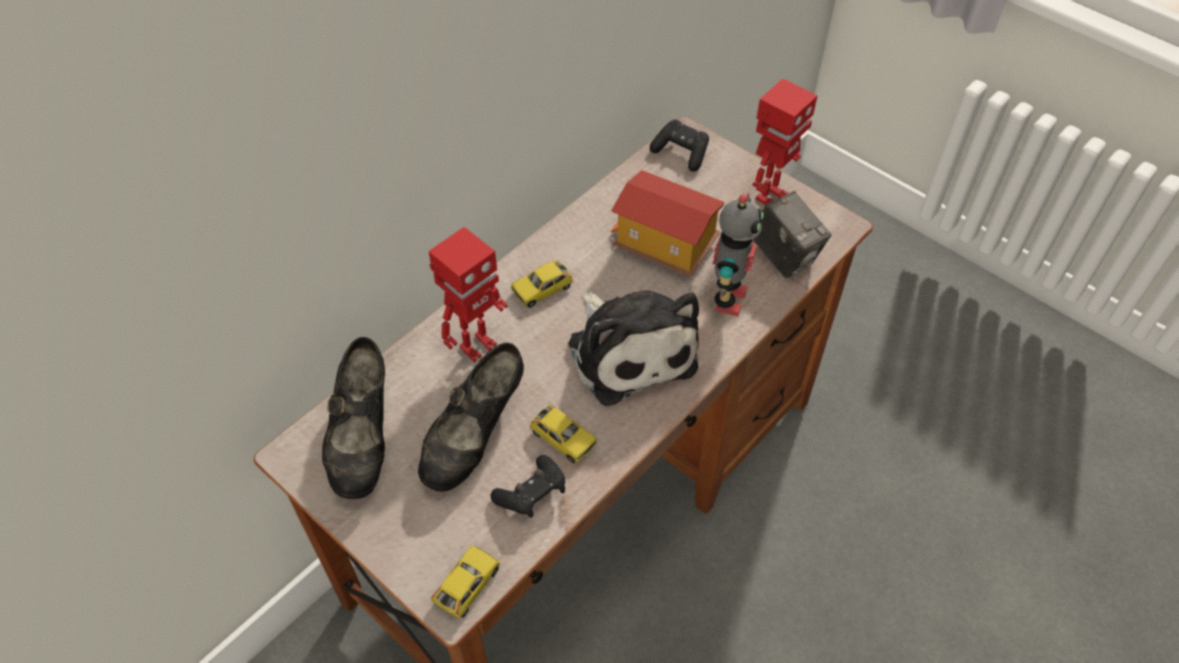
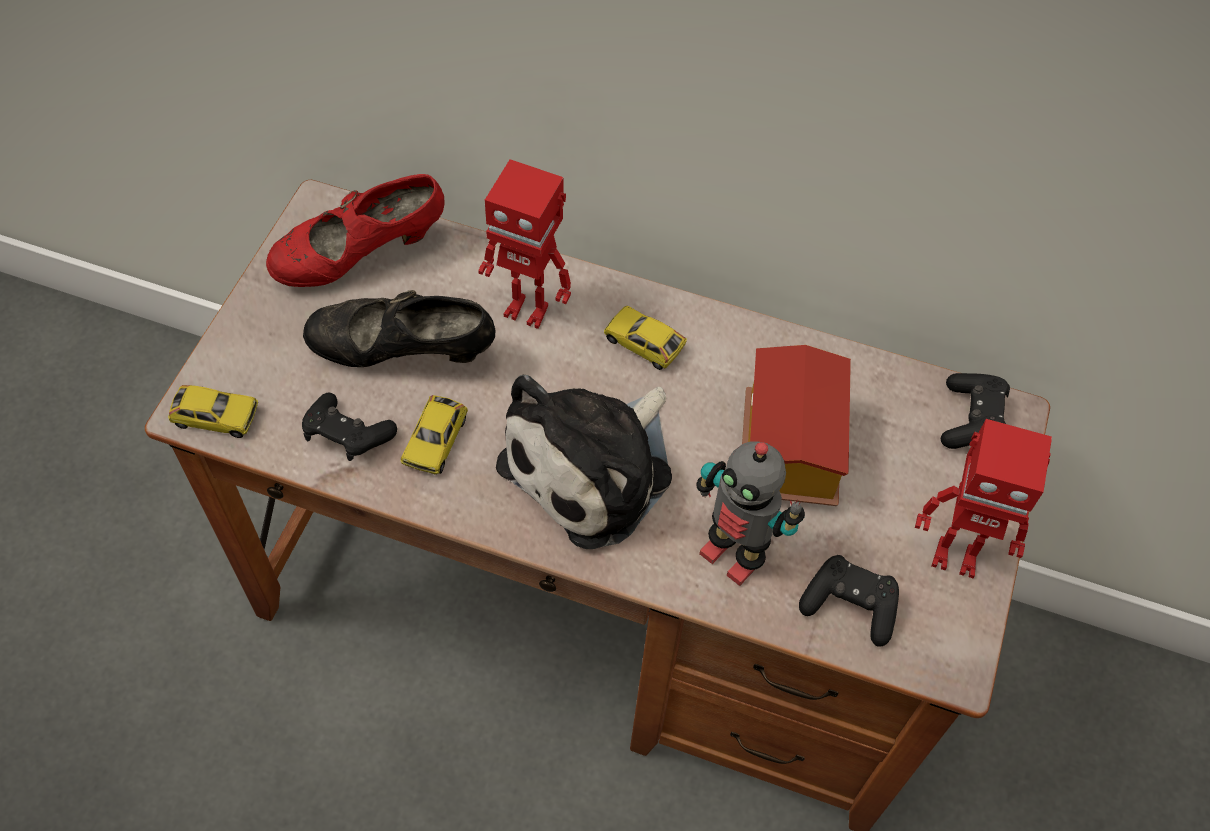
camera: 65 degrees right, 5 degrees up
(363, 439) = (360, 258): black shoe -> red shoe
(727, 299) = (733, 555): toy robot -> toy robot turned 45 degrees clockwise
(784, 256) = (849, 605): camera -> black game controller

